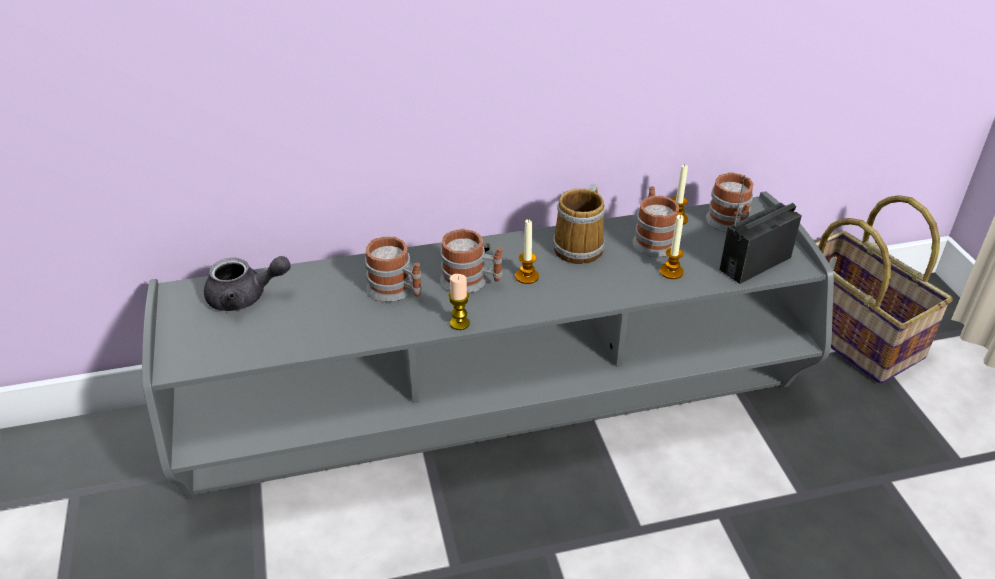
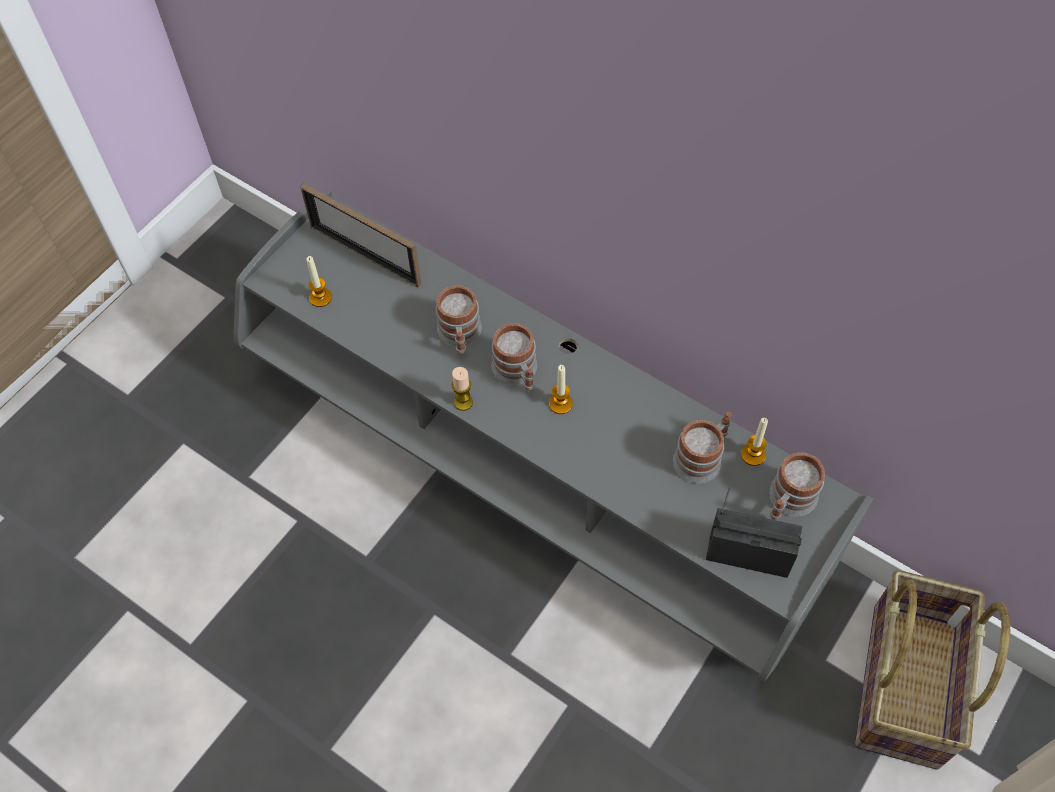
camera: 50 degrees right, 20 degrees up
(245, 297) = (365, 255): grey teapot -> picture frame
(581, 247) = (638, 413): mug -> none
(671, 272) = (670, 499): candle -> candle (320, 298)

